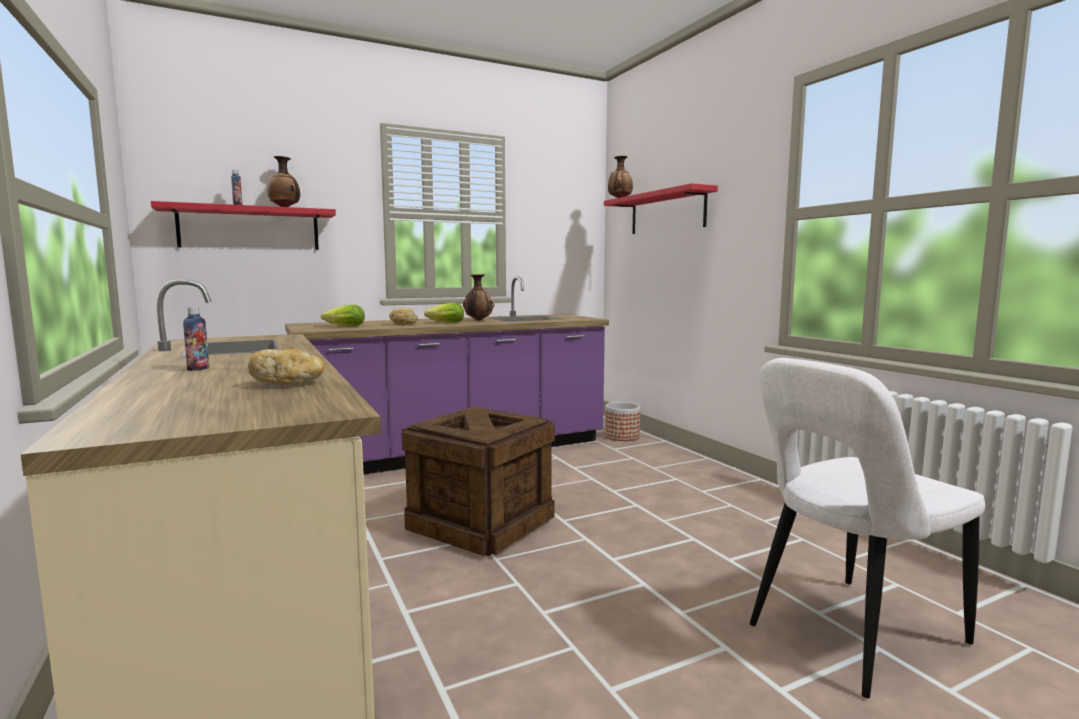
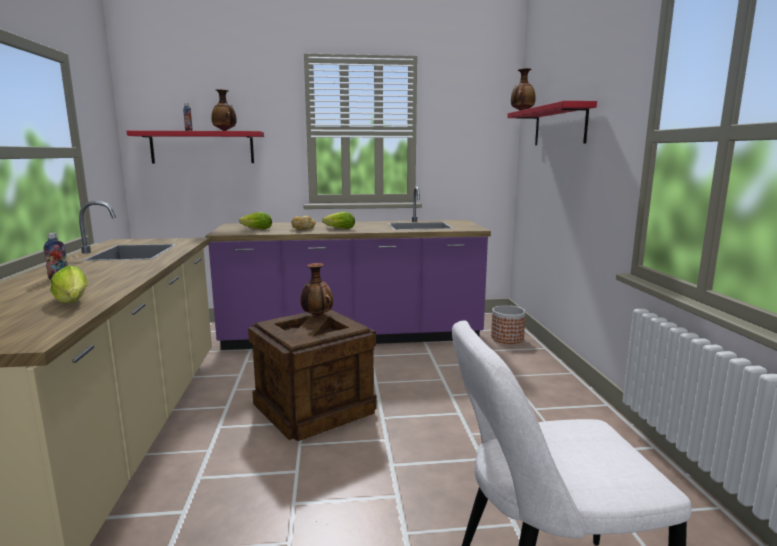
camera: 20 degrees right, 5 degrees up
(289, 383) = (72, 302): bread -> lettuce
(478, 320) = (372, 226): vase -> vase (317, 316)

